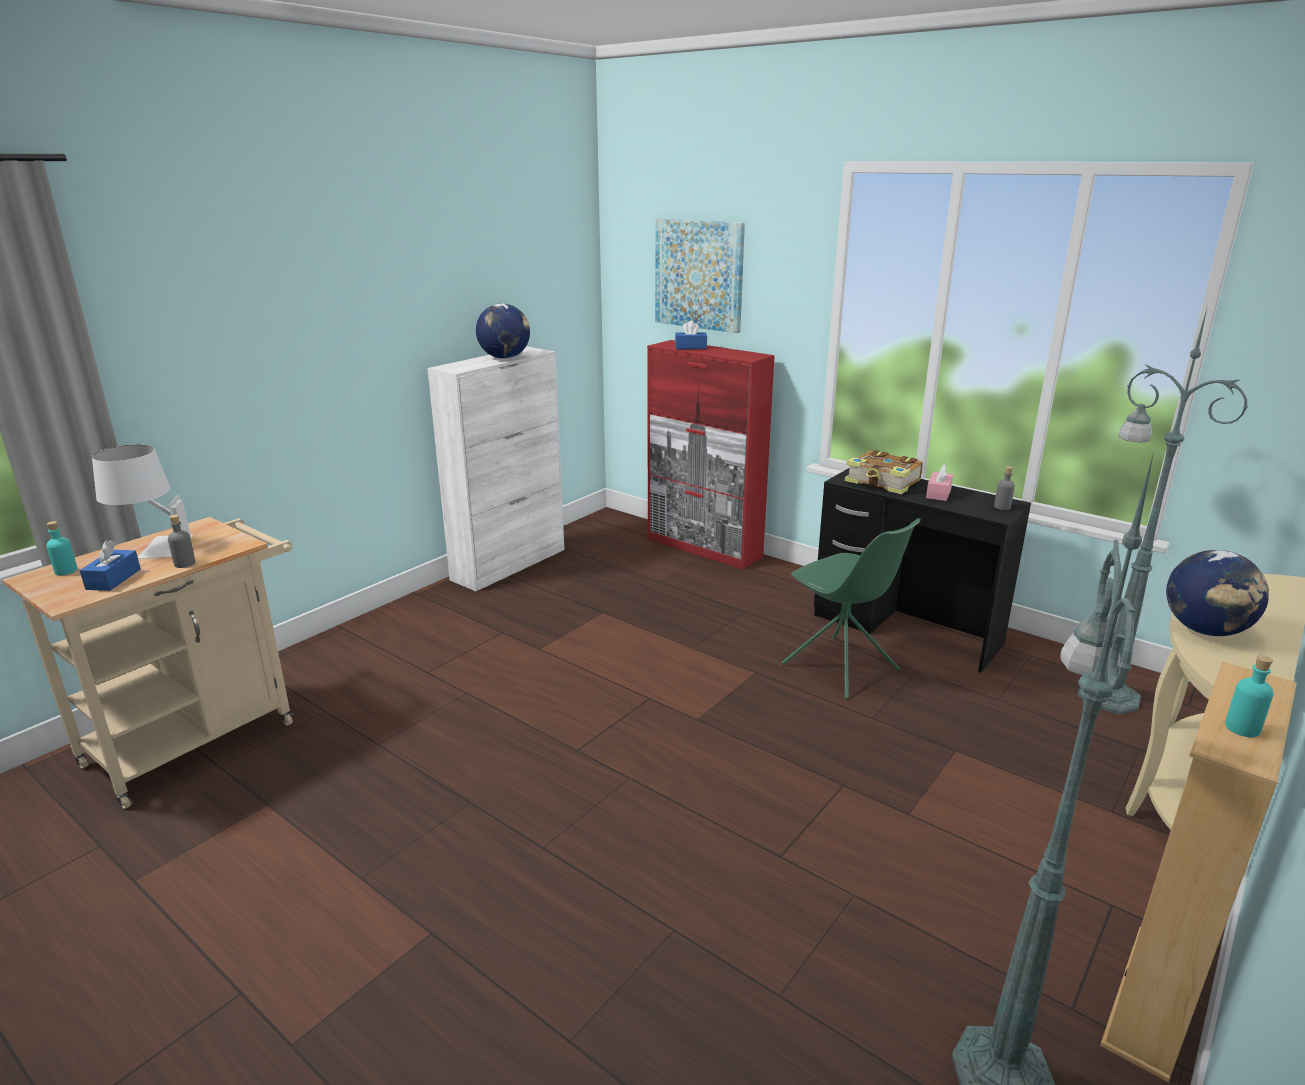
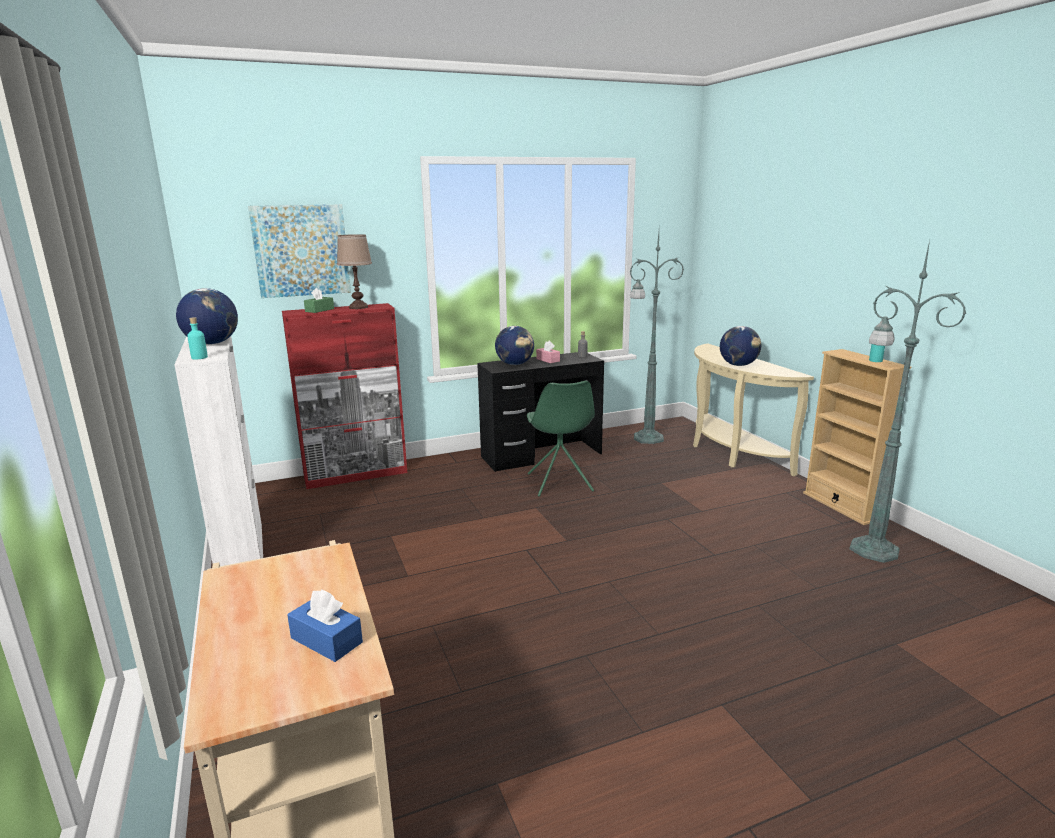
camera: 60 degrees left, 5 degrees down
(66, 571) = (241, 681): turquoise bottle -> turquoise bottle (199, 357)
(152, 547) = (252, 611): white table lamp -> none
(185, 564) = (343, 590): grey bottle -> none
(690, 347) = (319, 310): blue tissue box -> green tissue box
(728, 353) = (358, 307): none -> brown table lamp
(841, 668) = (560, 483): green chair -> green chair turned 90 degrees clockwise
(883, 482) = (515, 364): book -> globe

